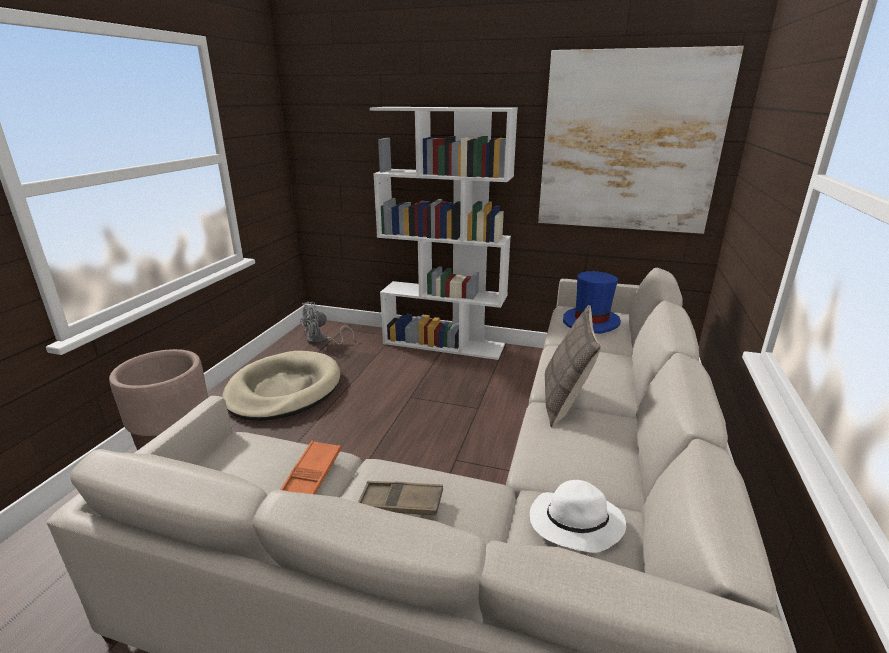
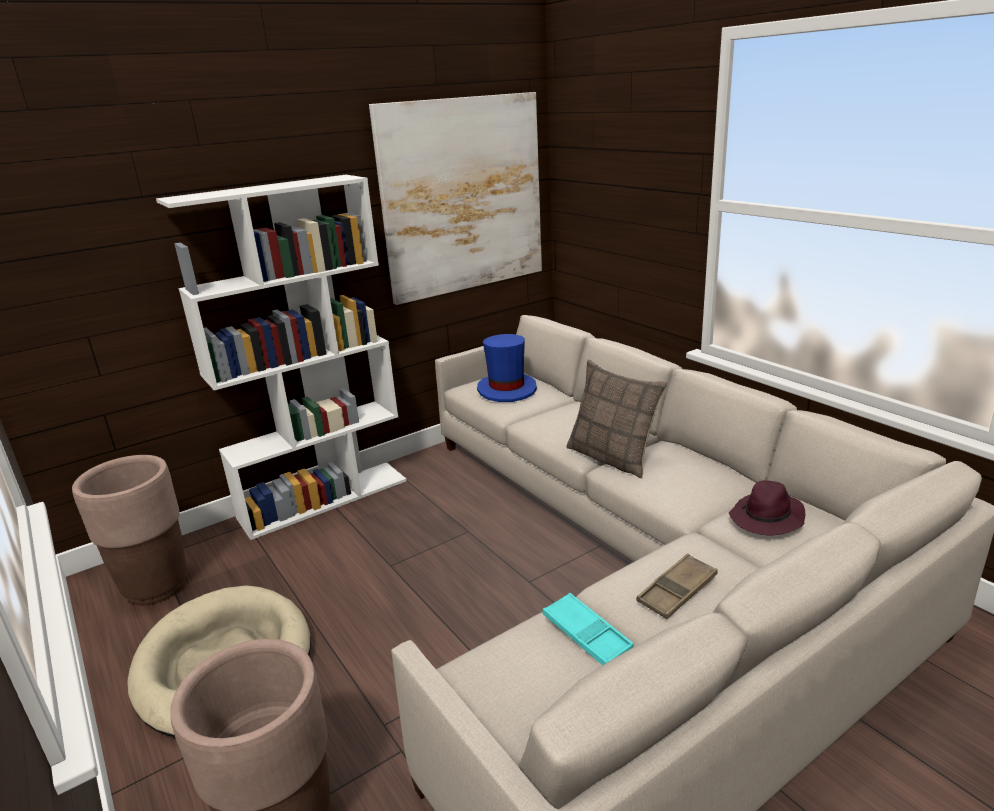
camera: 50 degrees left, 0 degrees up
(311, 476) = (586, 634): orange tray -> turquoise tray
(321, 341) = (156, 587): grey fan -> brown planter
(574, 524) = (767, 519): white hat -> purple hat

